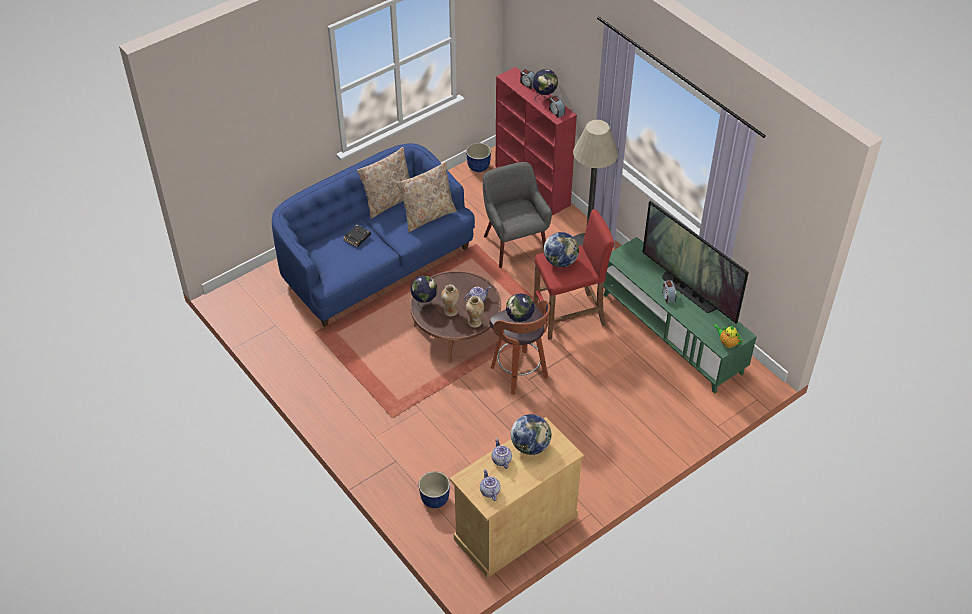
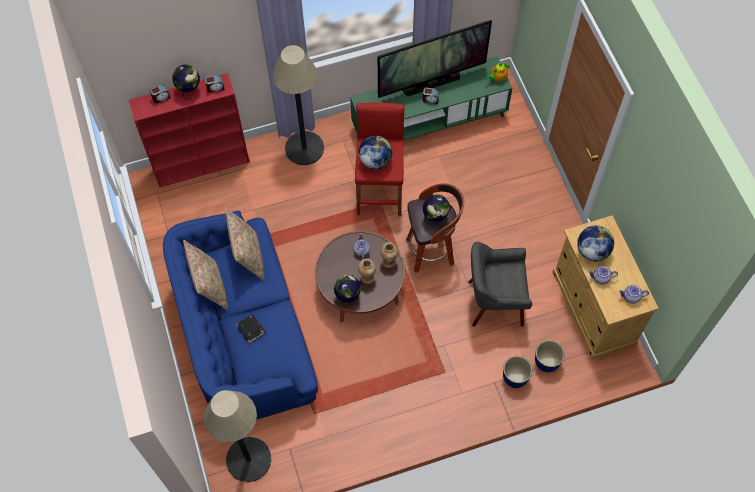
camera: 70 degrees left, 15 degrees up
(258, 301) = (248, 459): none -> floor lamp
(478, 167) = (153, 202): planter -> planter (515, 378)
(514, 245) = (273, 205): grey armchair -> grey armchair (494, 302)

